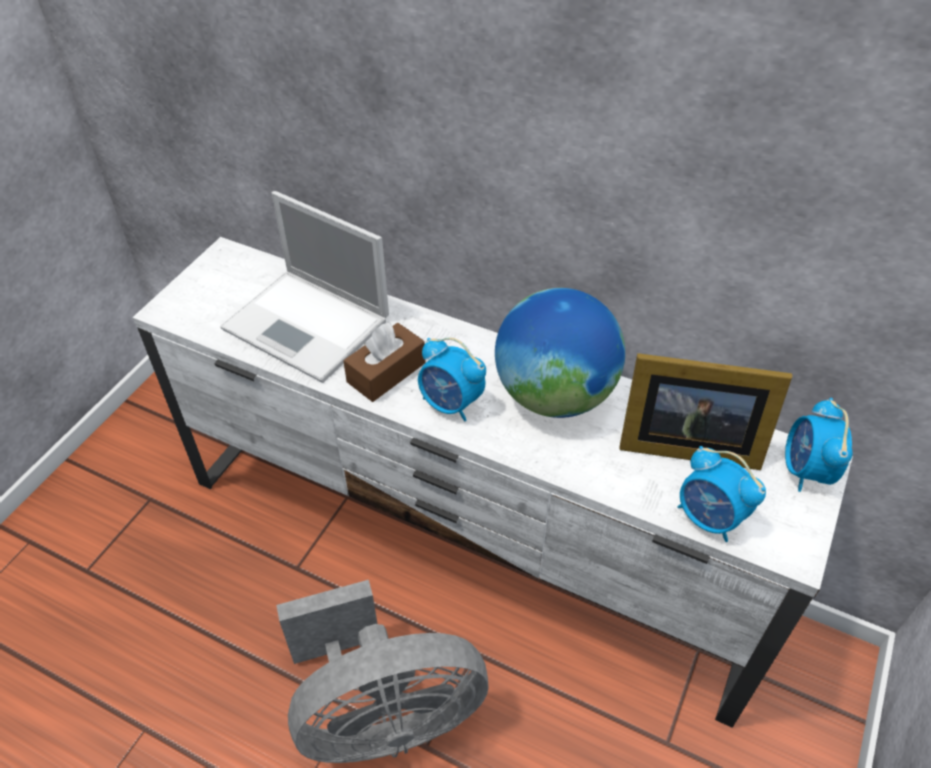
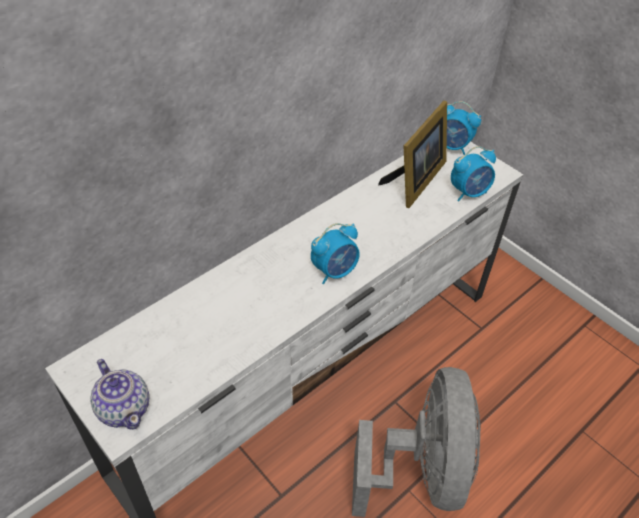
camera: 70 degrees left, 0 degrees up
(191, 302) = (124, 408): none -> teapot
(309, 325) = (208, 330): laptop -> none
(386, 372) = (286, 296): brown tissue box -> none
(554, 396) = (353, 220): globe -> none

